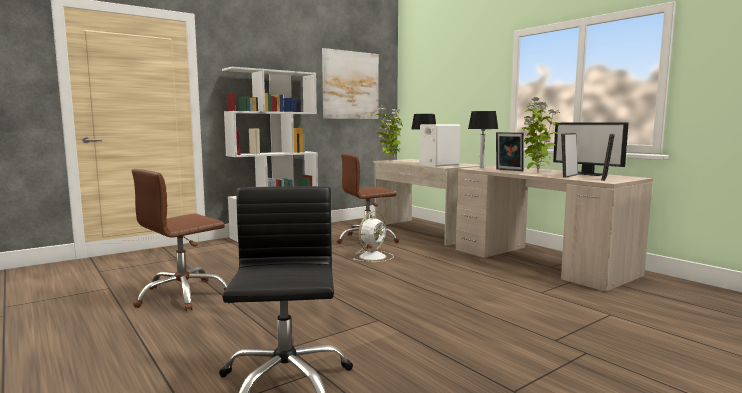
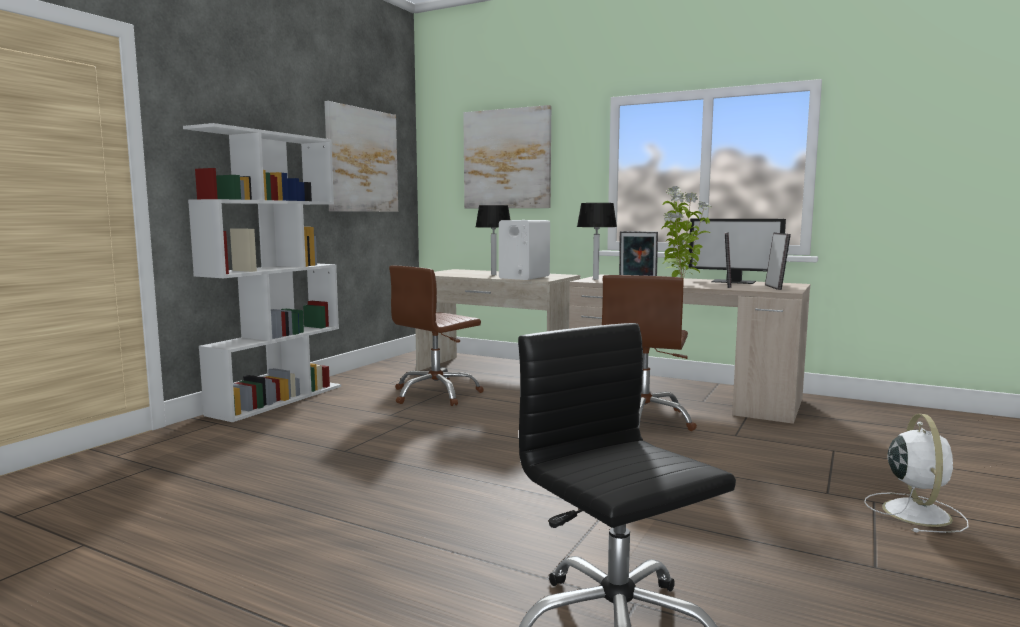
camera: 25 degrees left, 0 degrees up
(183, 295) = (257, 530): brown office chair -> brown office chair (643, 420)
(373, 256) = (476, 417): white fan -> white fan (915, 512)
(390, 161) = (437, 273): potted plant -> none
(448, 81) = (507, 159): none -> picture

